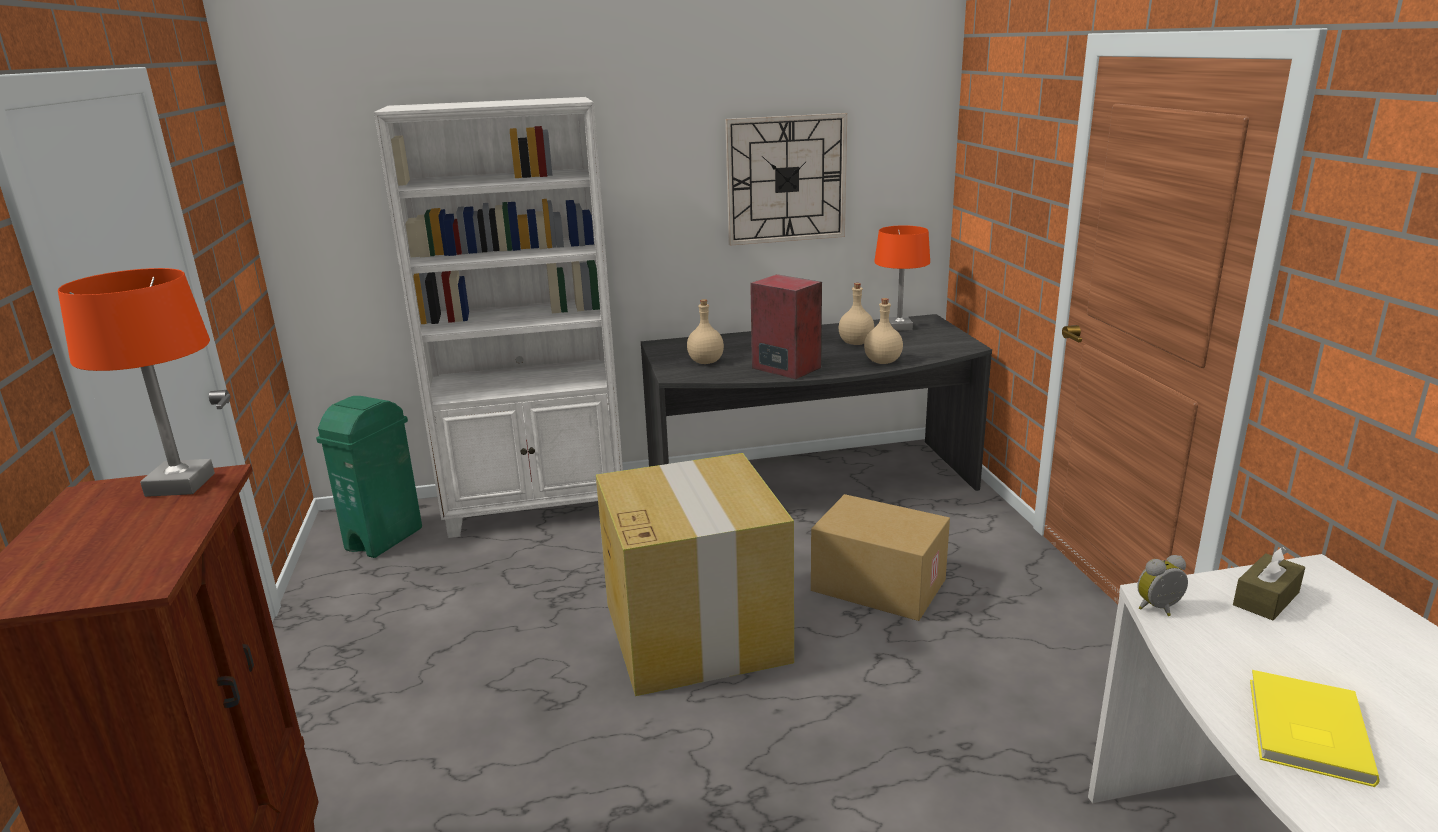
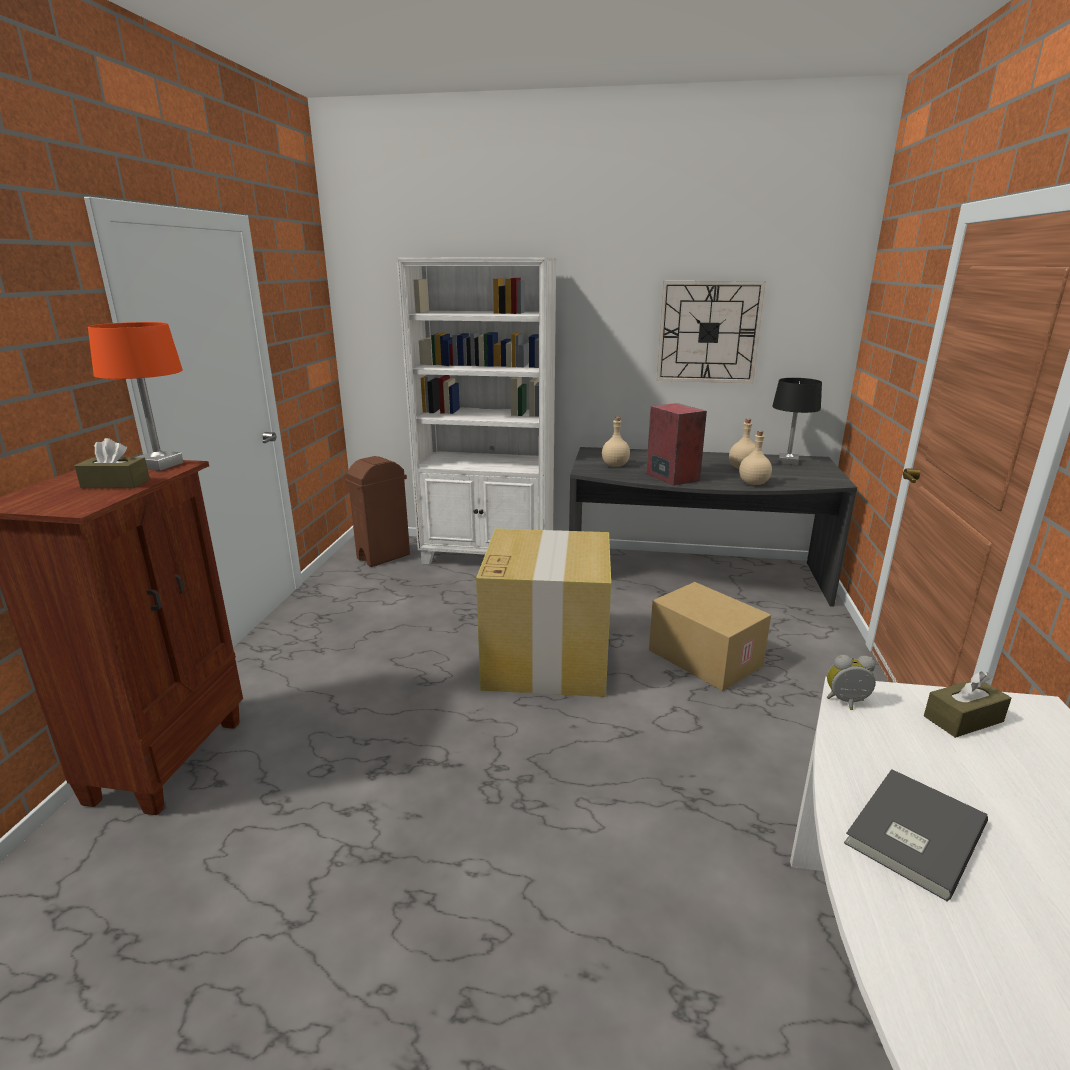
camera: 20 degrees right, 0 degrees up
(147, 529) = (115, 484): none -> brown tissue box
(385, 539) = (384, 557): green trash can -> brown trash can
(899, 327) = (788, 462): orange table lamp -> black table lamp
(1304, 730) = (911, 833): yellow book -> grey book

